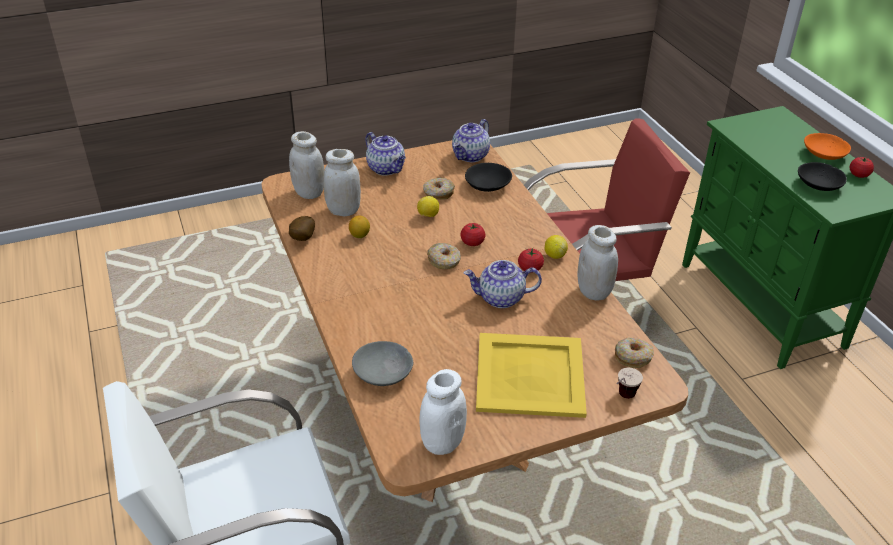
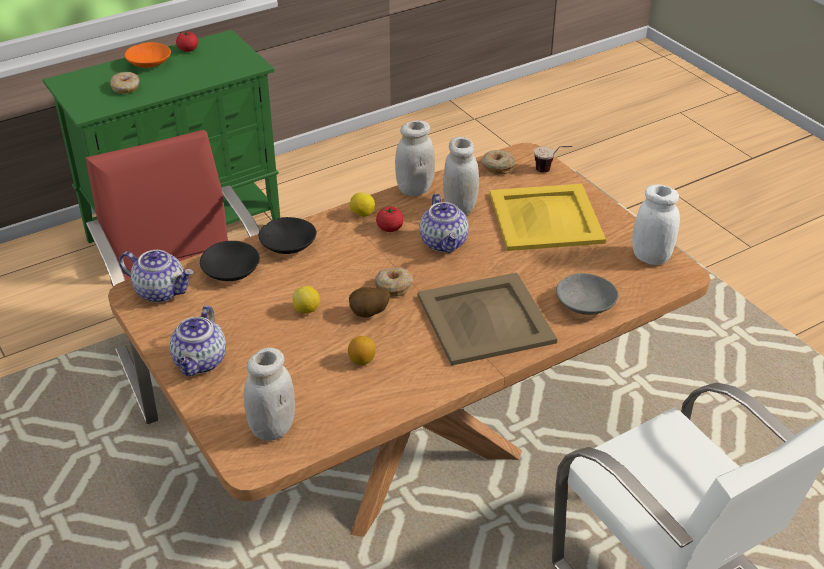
camera: 100 degrees left, 0 degrees up
(301, 239) = (383, 411): potato -> potato (369, 314)
(343, 211) = (310, 385): white jar -> white jar (460, 208)
(383, 305) = (484, 319): none -> beige tray
(387, 169) = (200, 362): teapot -> teapot turned 150 degrees clockwise
(438, 193) = (255, 308): donut -> donut (126, 87)
(472, 243) = (354, 270): tomato -> none
(819, 184) = (207, 69): black bowl -> black bowl (288, 244)

